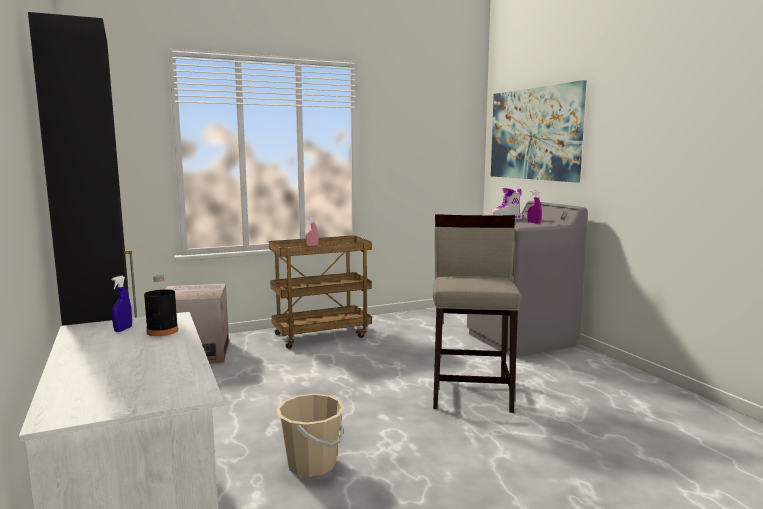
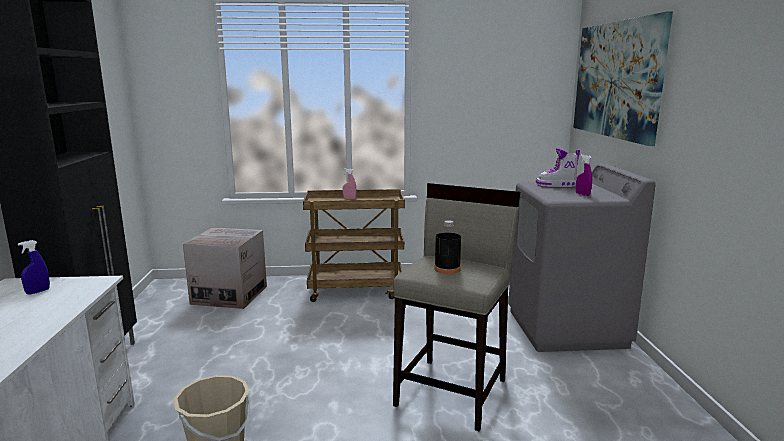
camera: 20 degrees right, 5 degrees up
(162, 331) = (63, 299): black bottle -> black bottle (447, 269)

